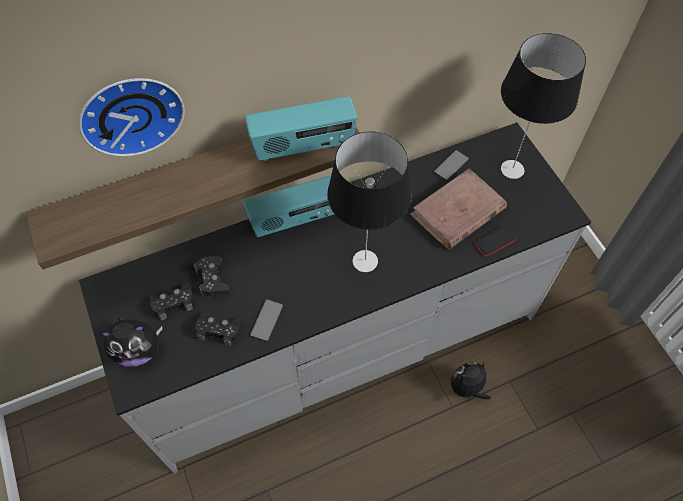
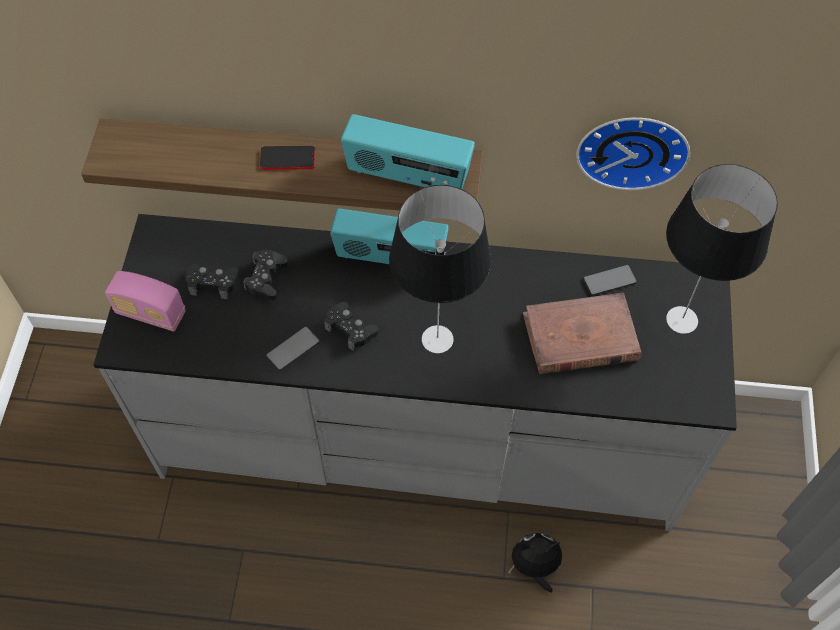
camera: 30 degrees right, 0 degrees up
(130, 112) = (227, 61): wall clock -> wall clock (632, 147)
(138, 350) = (151, 313): plush toy -> radio
(219, 330) = (239, 334): black game controller -> black game controller (350, 329)
(495, 241) = (600, 391): phone -> phone (287, 159)

